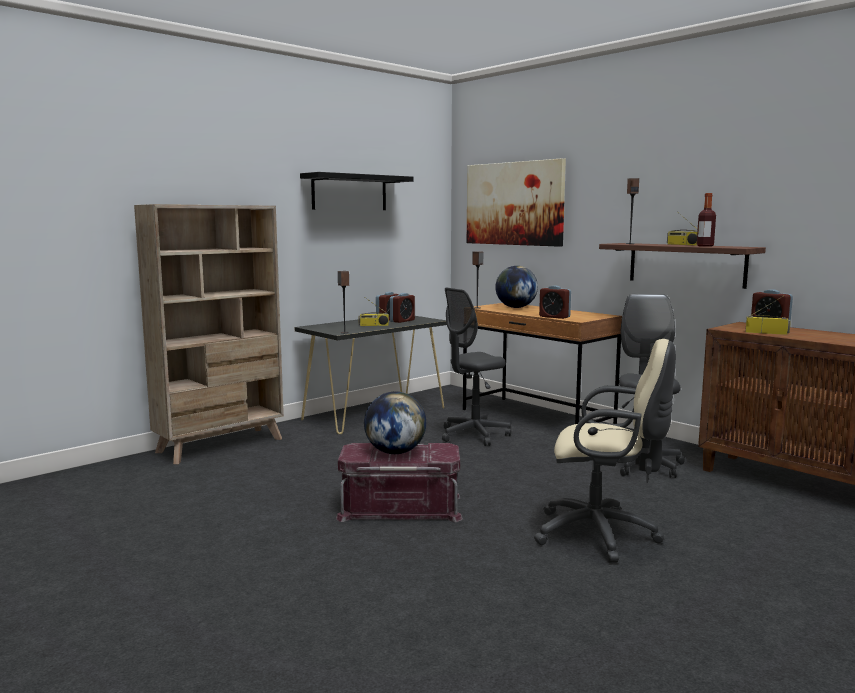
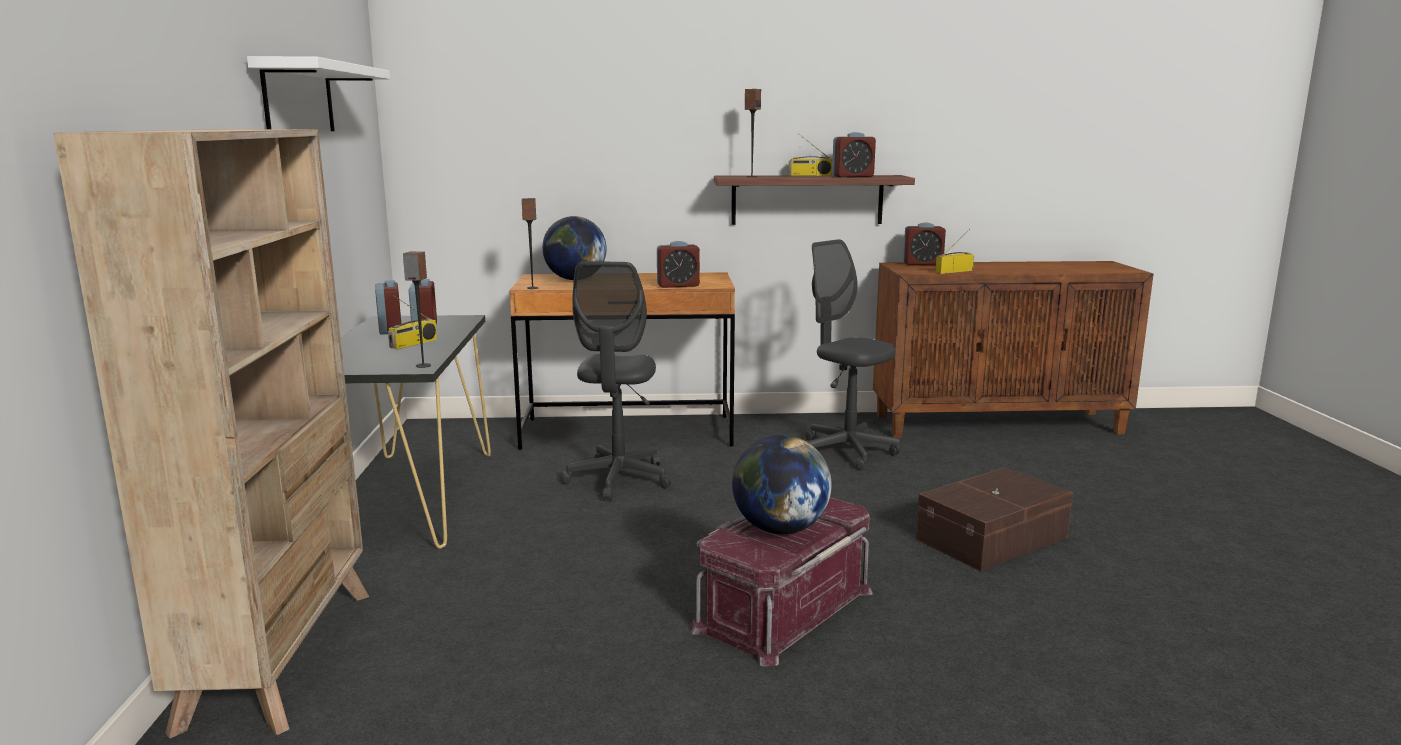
camera: 50 degrees left, 5 degrees up
(349, 192) = (299, 98): black shelf -> white shelf
(514, 203) = (522, 119): picture -> none
(602, 535) = (994, 539): beige office chair -> brown storage box
(705, 246) = (852, 176): bottle -> alarm clock

